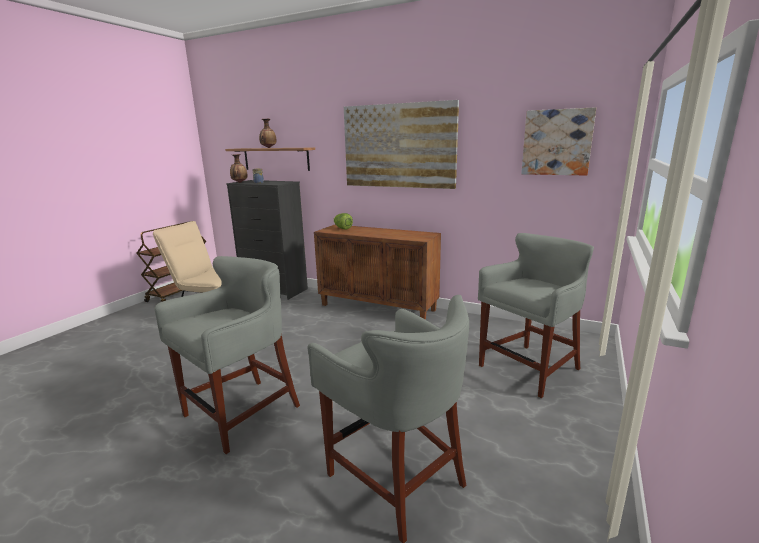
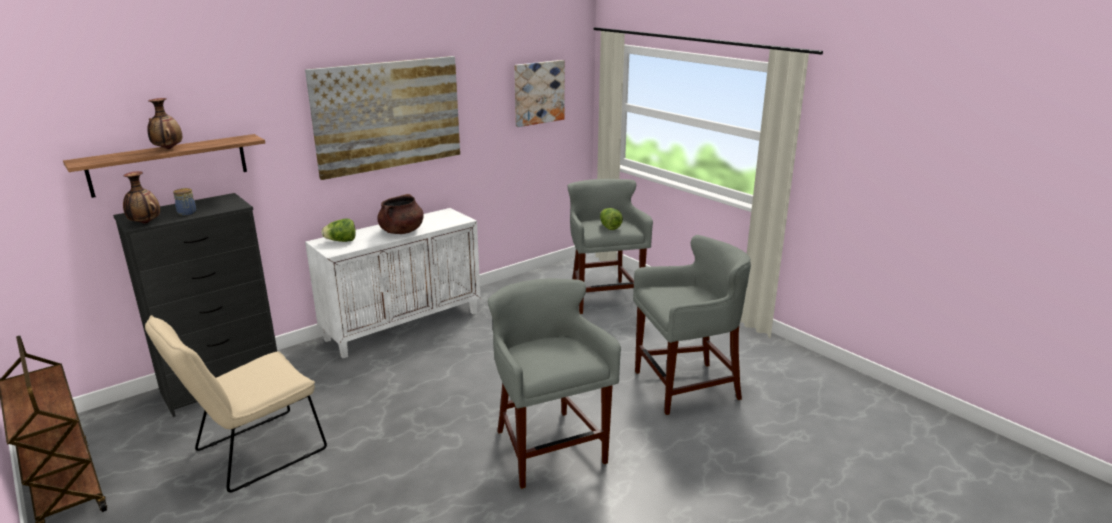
camera: 65 degrees left, 5 degrees up
(376, 233) = (401, 231): none -> brown cooking pot
(378, 307) = (403, 325): brown cabinet -> white cabinet
(525, 286) = (609, 227): none -> lettuce

